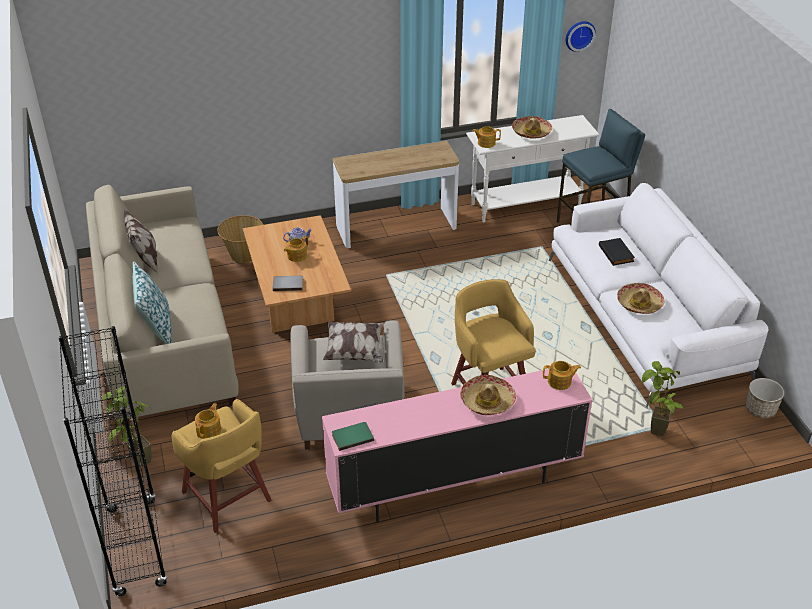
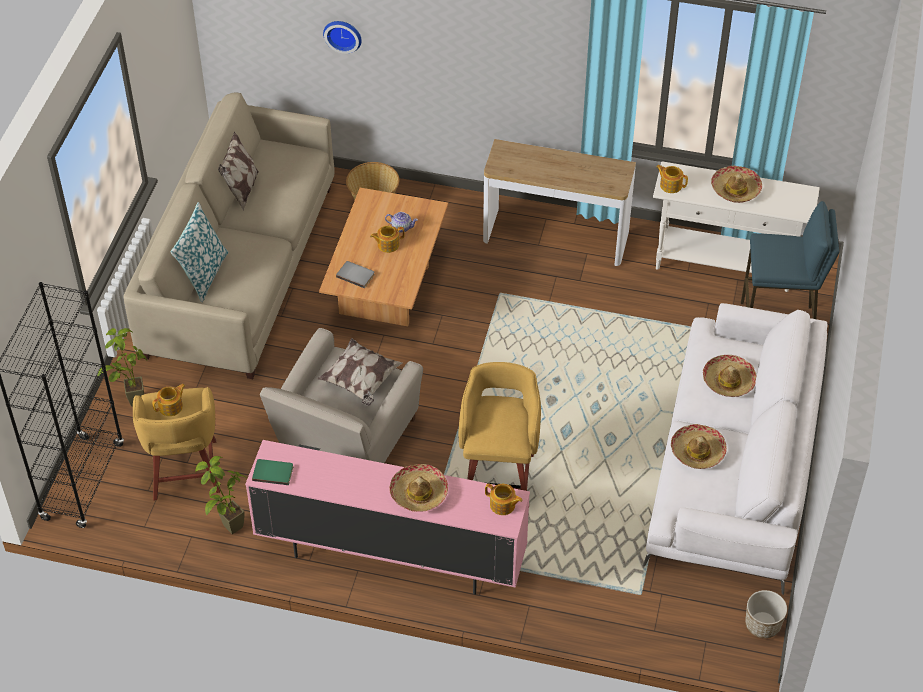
camera: 30 degrees right, 10 degrees up
(579, 35) = (830, 95): wall clock -> wall clock (343, 34)
(617, 253) = (728, 381): black book -> hat
(654, 435) = (626, 598): potted plant -> potted plant (226, 529)

